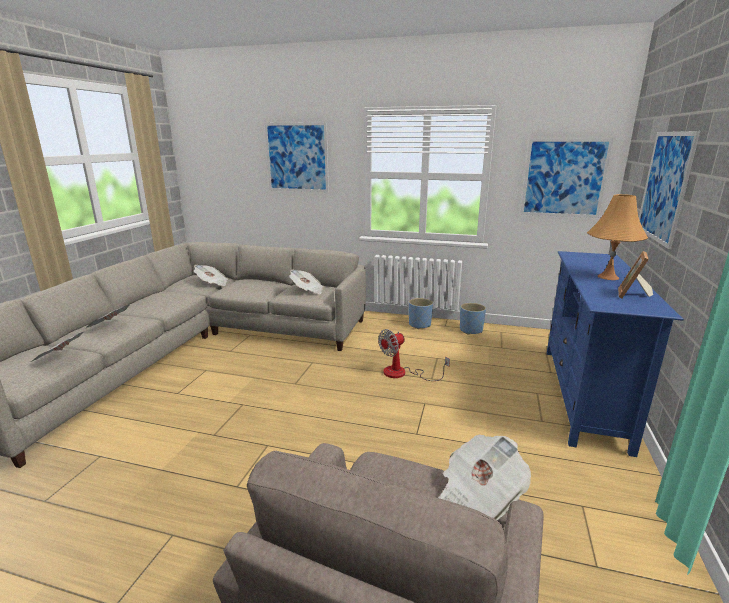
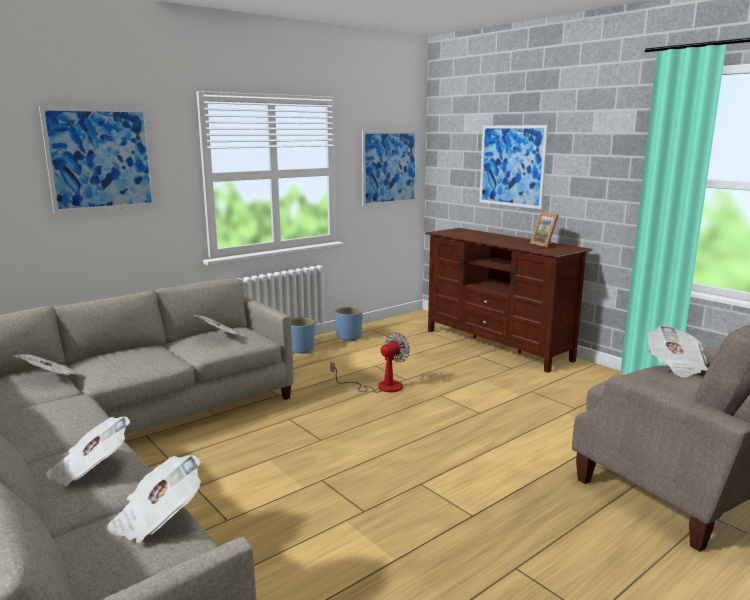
camera: 55 degrees left, 5 degrees down
(403, 373) = (380, 387): fan -> fan turned 135 degrees counterclockwise
(584, 395) = (497, 345): blue tv stand -> brown tv stand
(608, 277) = (504, 239): orange table lamp -> none

